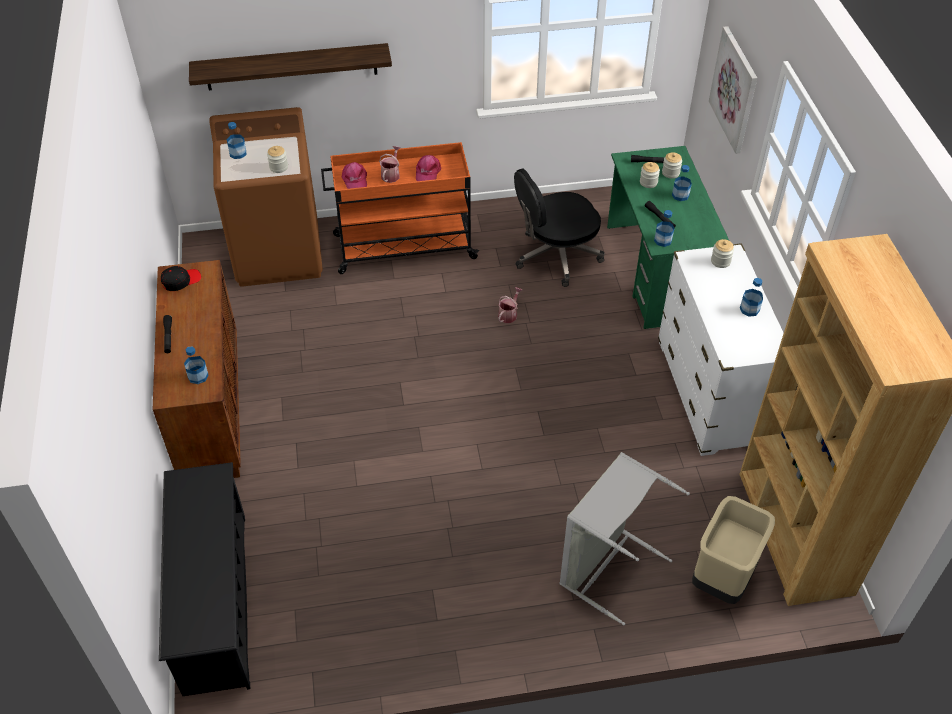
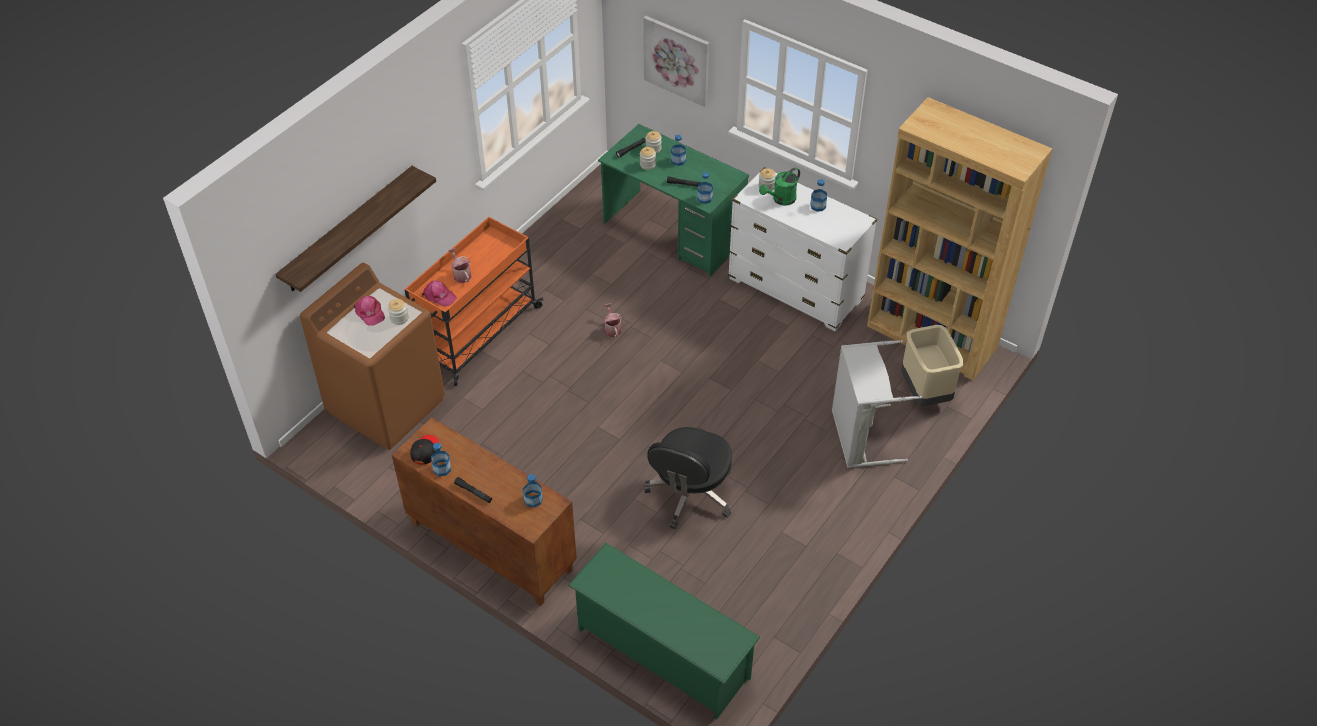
camera: 45 degrees left, 0 degrees up
(215, 602) = (662, 653): black shoe rack -> green shoe rack
(238, 153) = (351, 329): bottle -> bottle (442, 469)
(427, 172) = (485, 255): pink cap -> pink cap (369, 313)
(556, 256) = (593, 267): black office chair -> black office chair (690, 494)
(719, 281) = (781, 200): none -> green watering can

